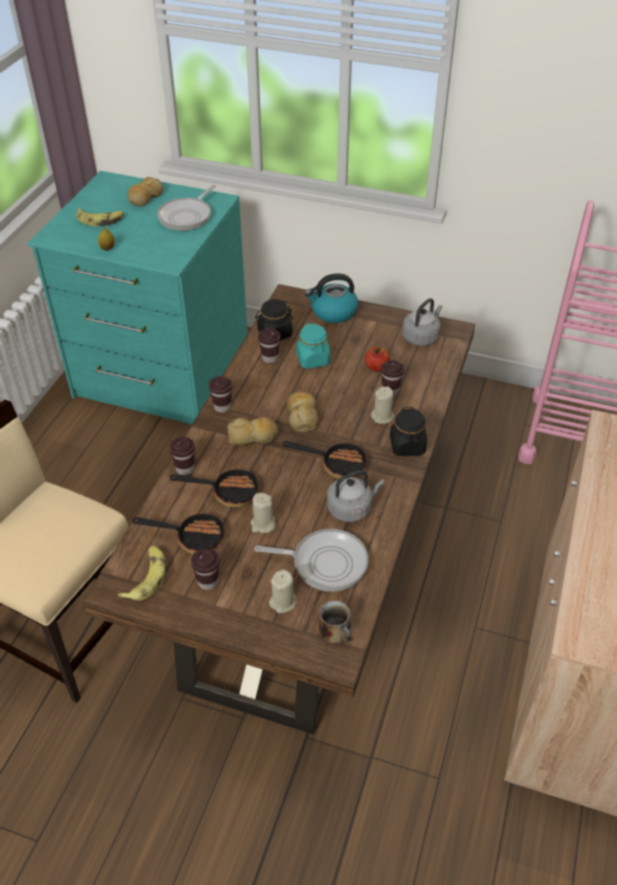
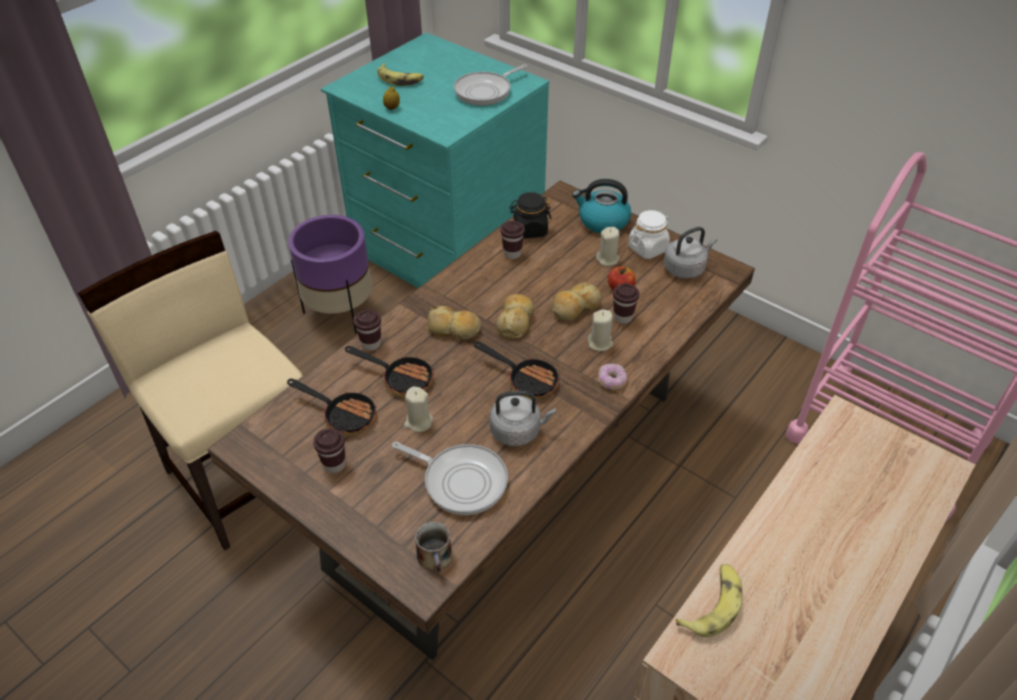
camera: 20 degrees right, 0 degrees up
(85, 454) = (340, 312): none -> purple planter
(145, 198) = (454, 66): bread -> bread (575, 308)
(146, 577) = (278, 442): banana -> banana (712, 604)
(222, 407) = (439, 291): brown cup -> none
(283, 602) = (397, 508): beige candle -> beige candle (607, 259)
(313, 359) = (556, 265): turquoise jar -> none
(382, 327) = (648, 248): none -> white jar
(407, 446) = (612, 381): black jar -> donut

